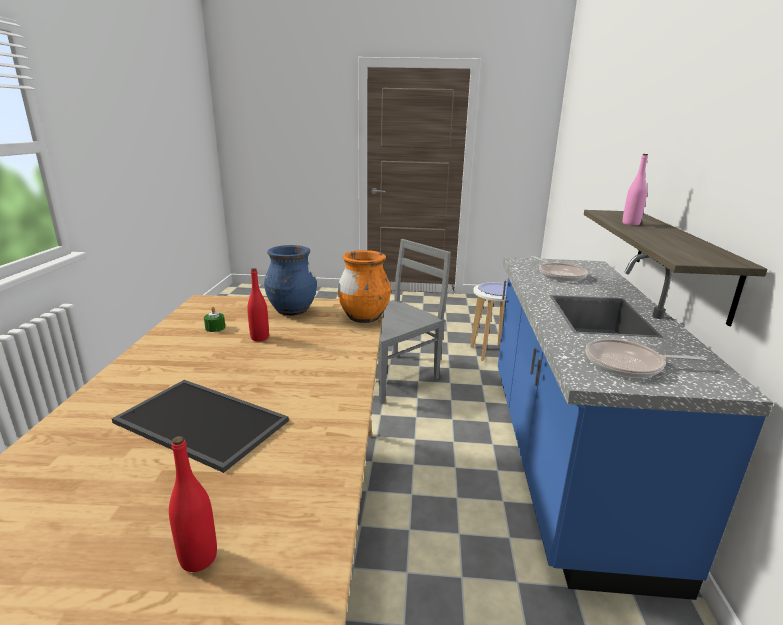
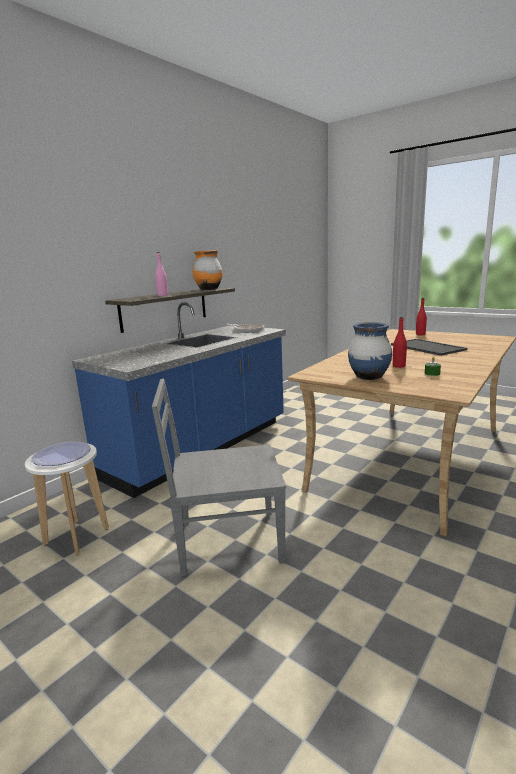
camera: 145 degrees left, 5 degrees down
(364, 318) = (319, 368): orange vase -> orange vase (208, 289)
(559, 274) = (146, 355): frying pan -> none

